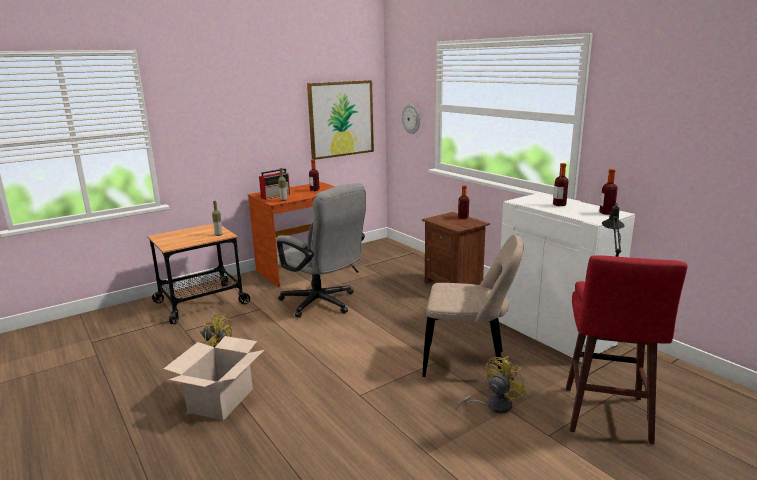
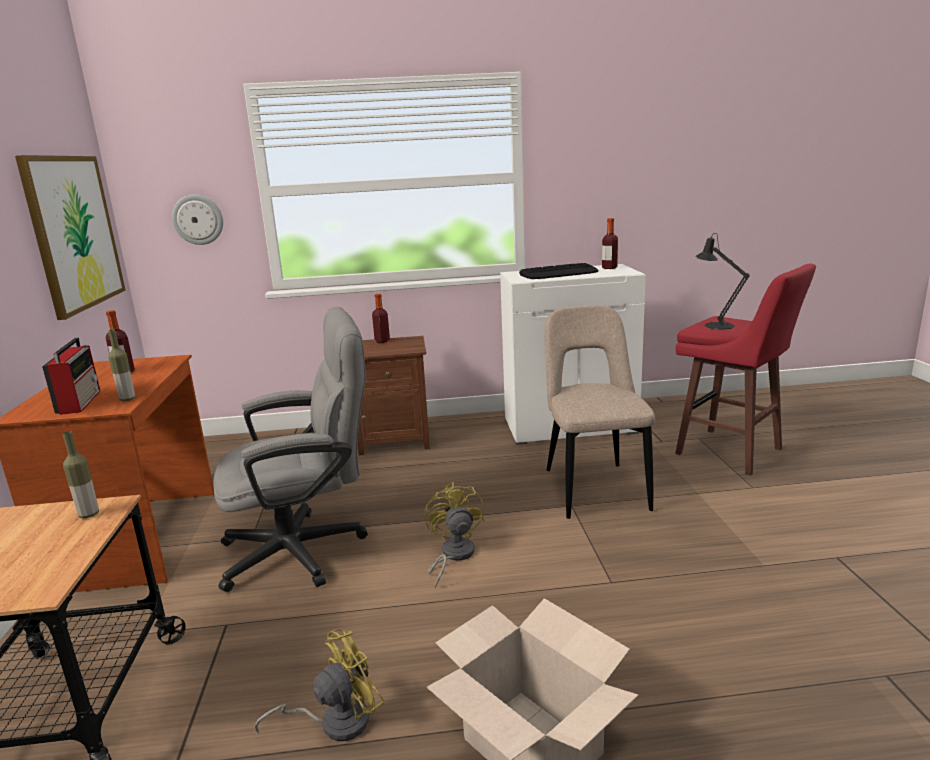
camera: 60 degrees left, 0 degrees up
(469, 364) = (593, 487): beige chair -> beige chair turned 45 degrees counterclockwise
(493, 406) = (687, 499): yellow fan -> yellow fan (453, 555)
(559, 204) = (559, 273): bottle -> keyboard

